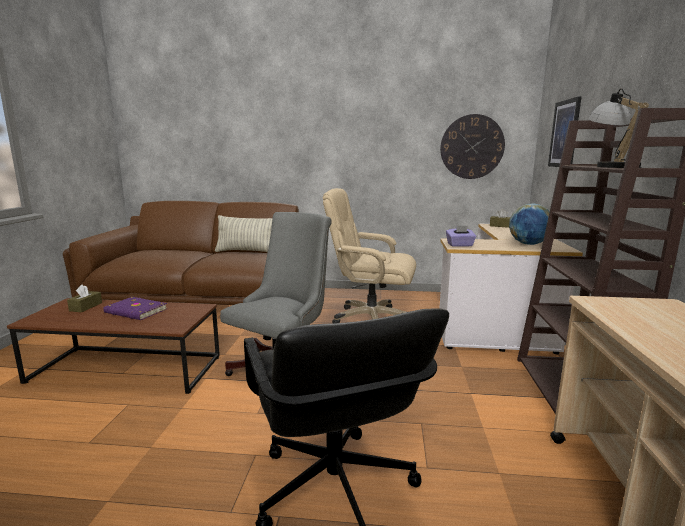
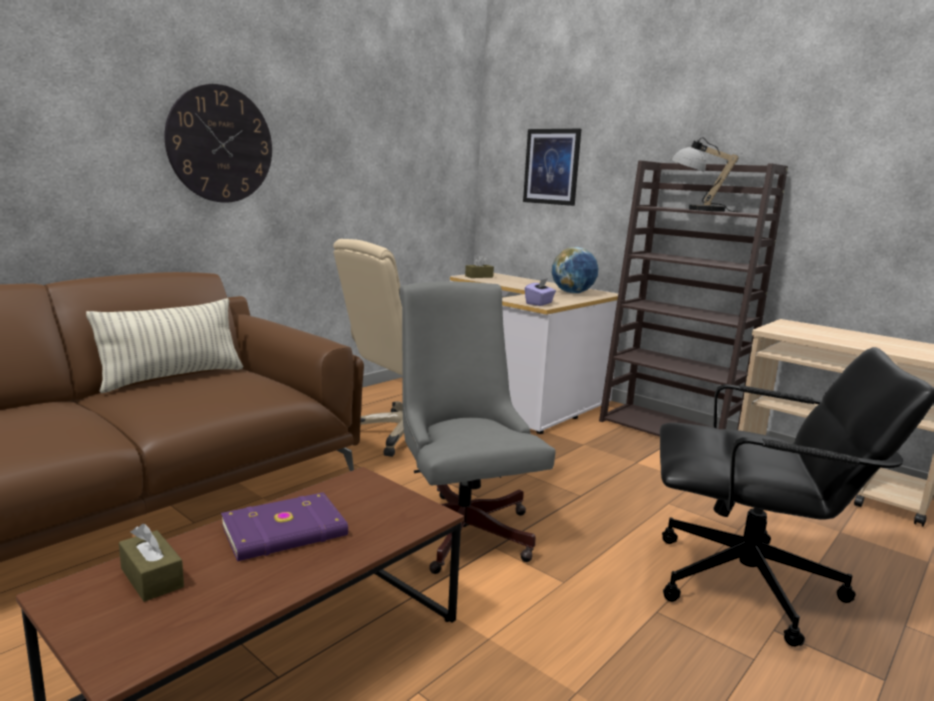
camera: 55 degrees left, 0 degrees up
(472, 147) = (425, 174): wall clock -> wall clock (220, 144)

